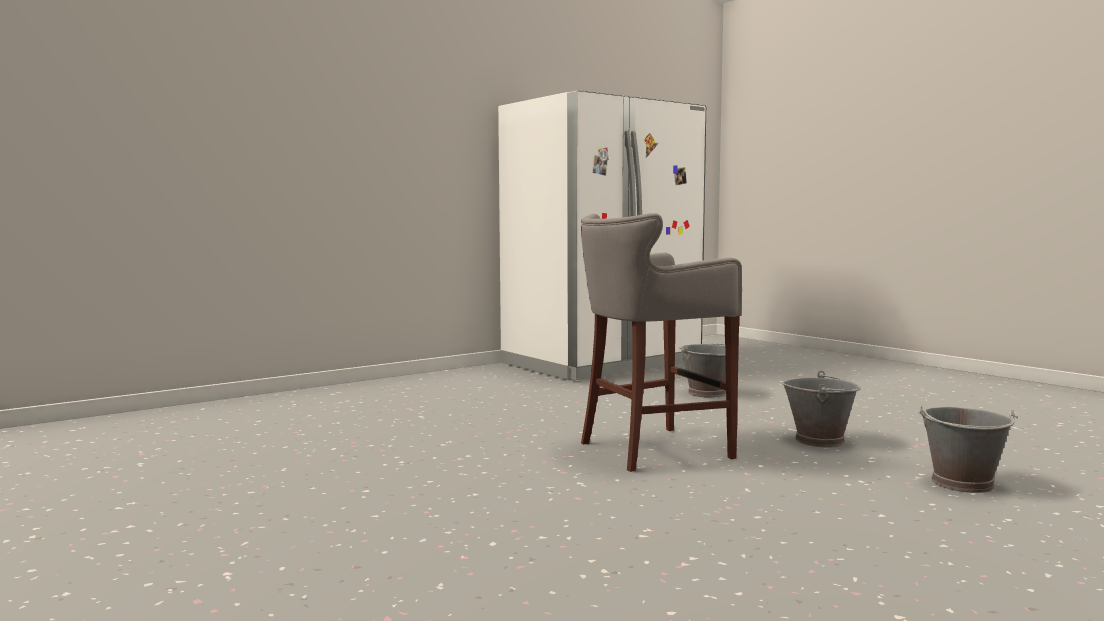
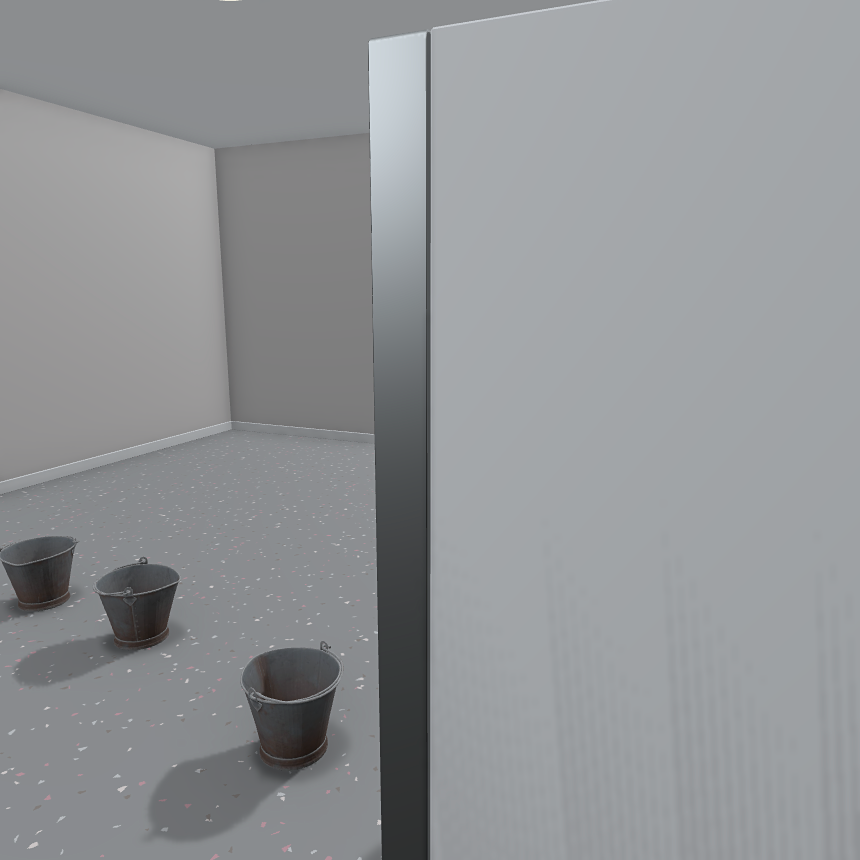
camera: 150 degrees right, 5 degrees up
(650, 450) = (309, 584): grey stool -> none

